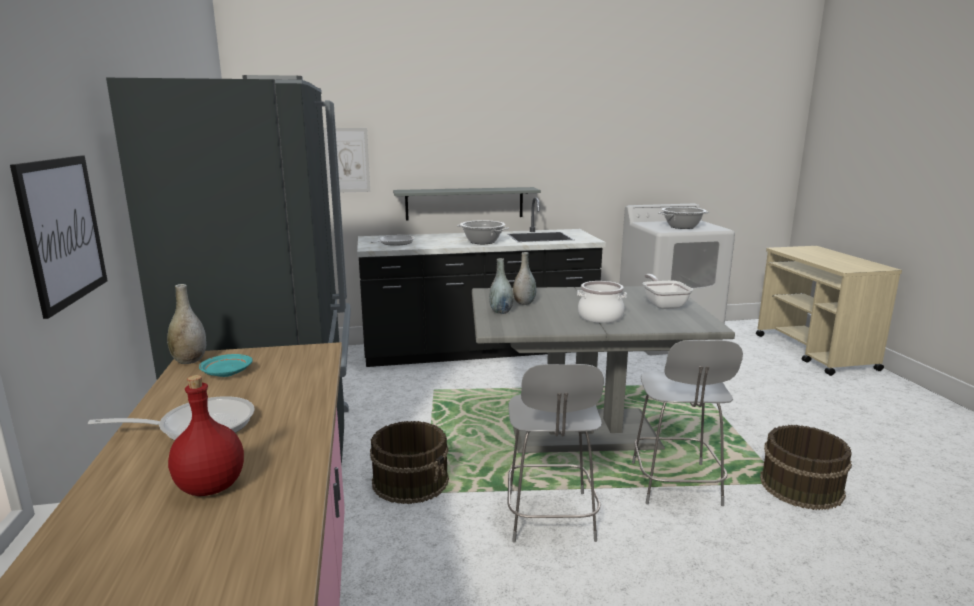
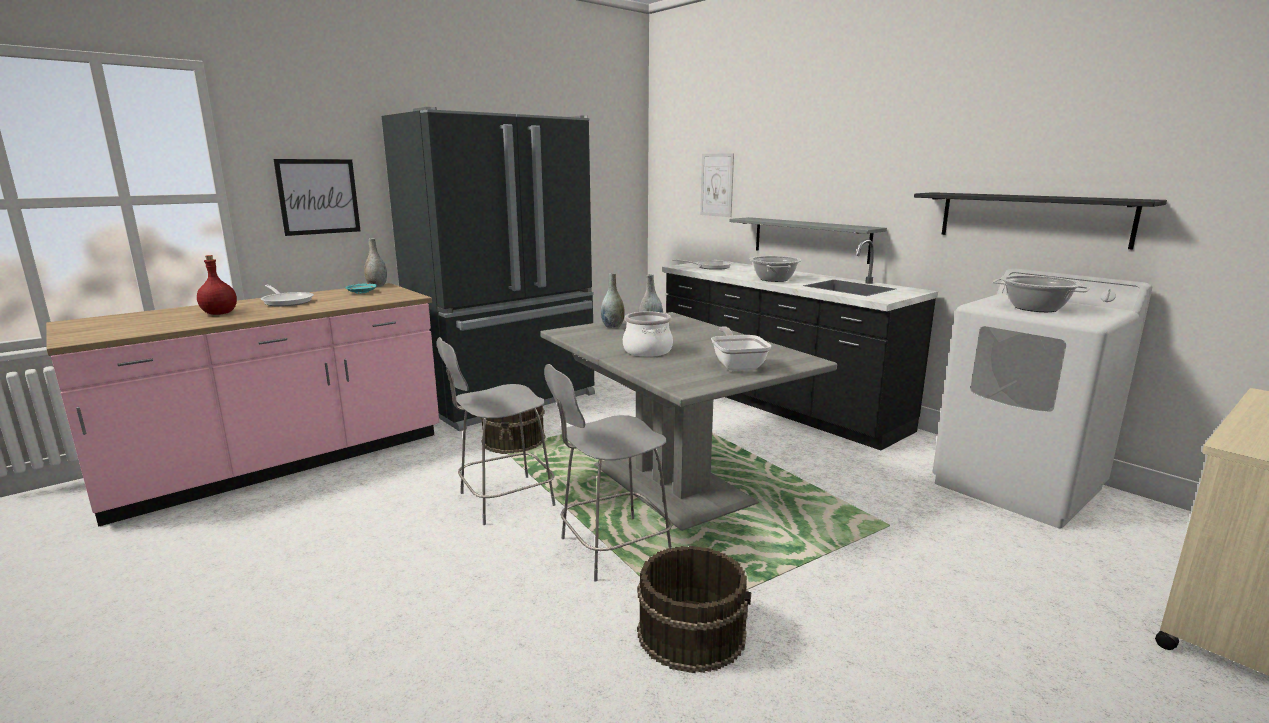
camera: 60 degrees right, 0 degrees up
(630, 172) = (1032, 218): none -> black shelf
(663, 304) = (737, 365): frying pan -> frying pan turned 60 degrees counterclockwise

